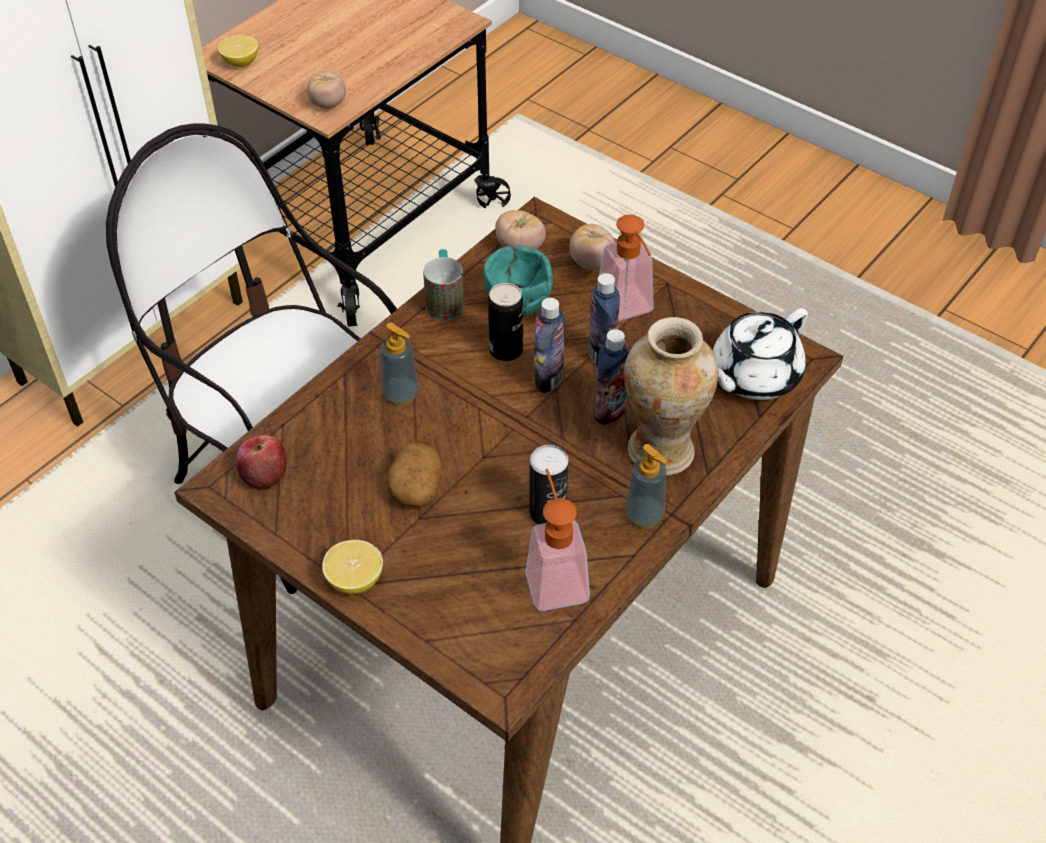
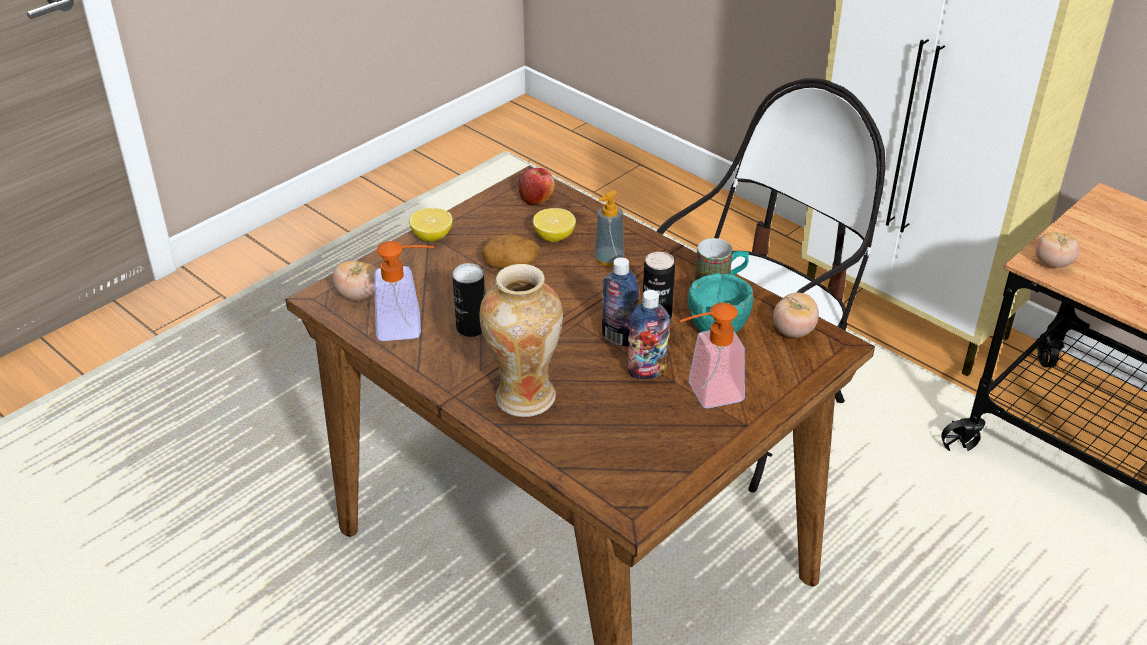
camera: 95 degrees right, 10 degrees down
(240, 62) = (1103, 212): lemon -> lemon (554, 237)
(591, 262) = (775, 375): tomato -> tomato (358, 295)
(610, 411) = (576, 371): bottle -> none
(644, 516) = (455, 380): soap dispenser -> none
(753, 376) = (610, 470): white teapot -> none

